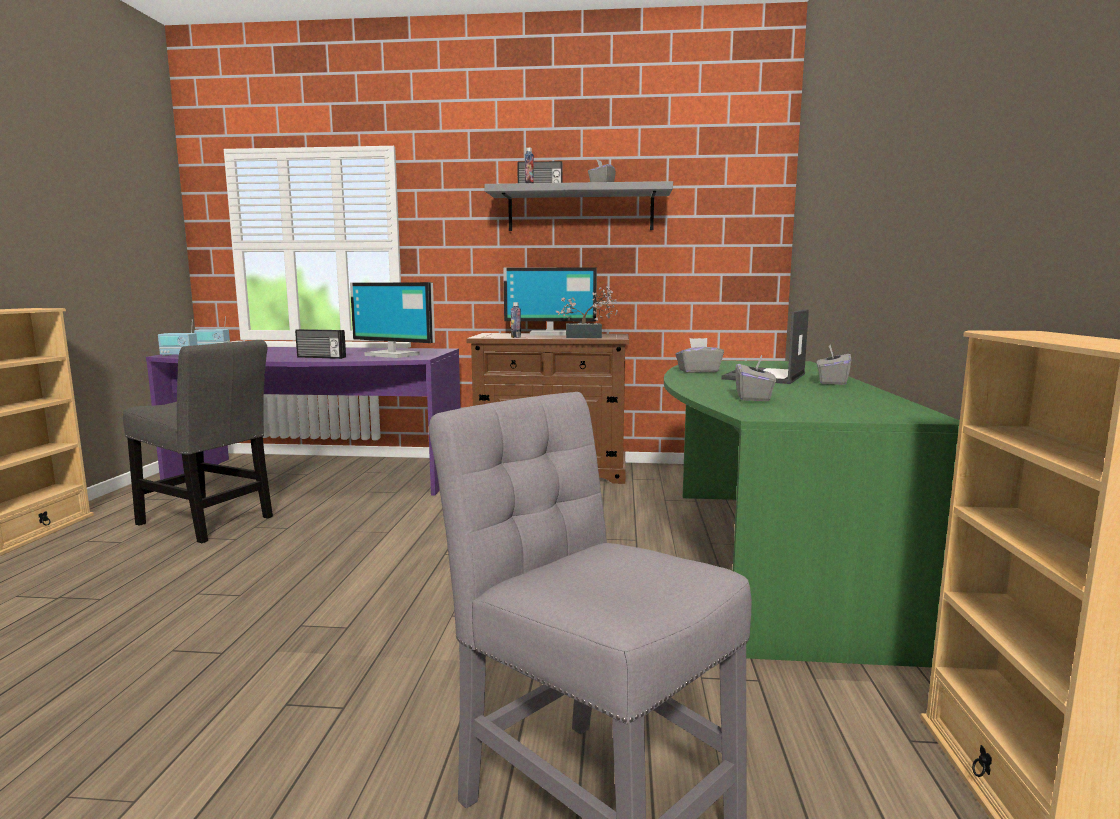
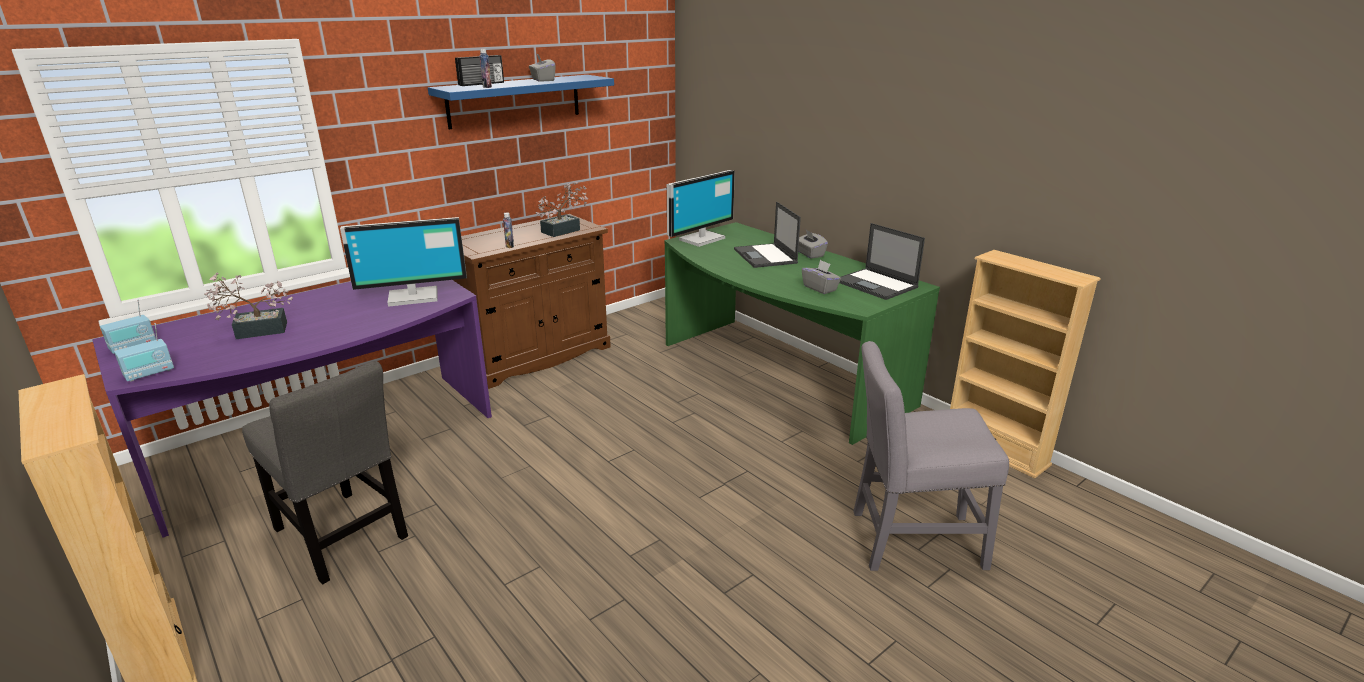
camera: 45 degrees left, 15 degrees up
(208, 522) = (342, 537): grey chair -> grey chair turned 60 degrees clockwise
(272, 353) = (255, 331): none -> potted plant
(321, 357) = (355, 323): radio -> none
(550, 334) = (513, 230): monitor -> monitor (700, 239)
(580, 210) = (515, 101): grey shelf -> blue shelf
(698, 371) = (715, 258): grey tissue box -> none
(853, 407) = (877, 284): none -> laptop

